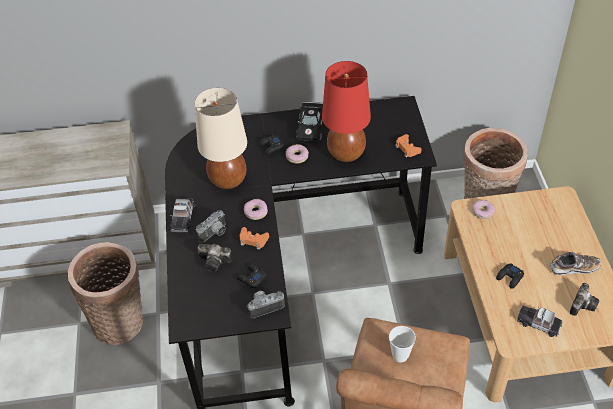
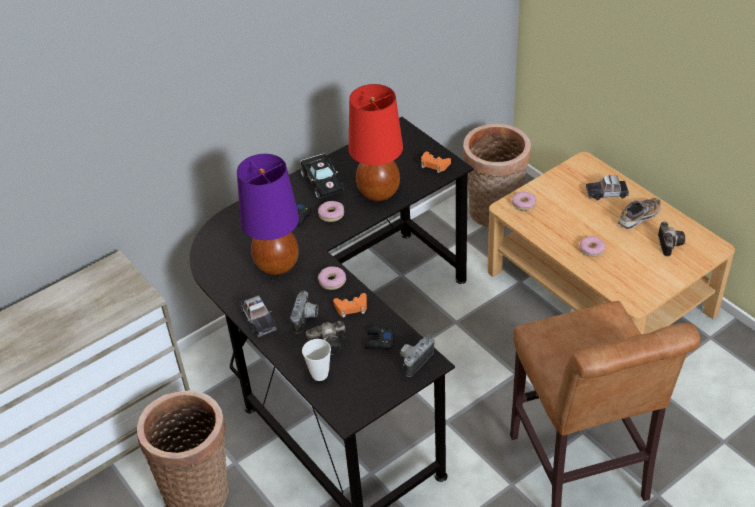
camera: 30 degrees left, 5 degrees down
(228, 180) = (277, 264): beige table lamp -> purple table lamp
(400, 355) = (577, 341): cup -> cup (319, 374)
(510, 277) = (591, 249): black game controller -> donut
(539, 323) = (645, 275): toy car -> toy car (606, 192)

